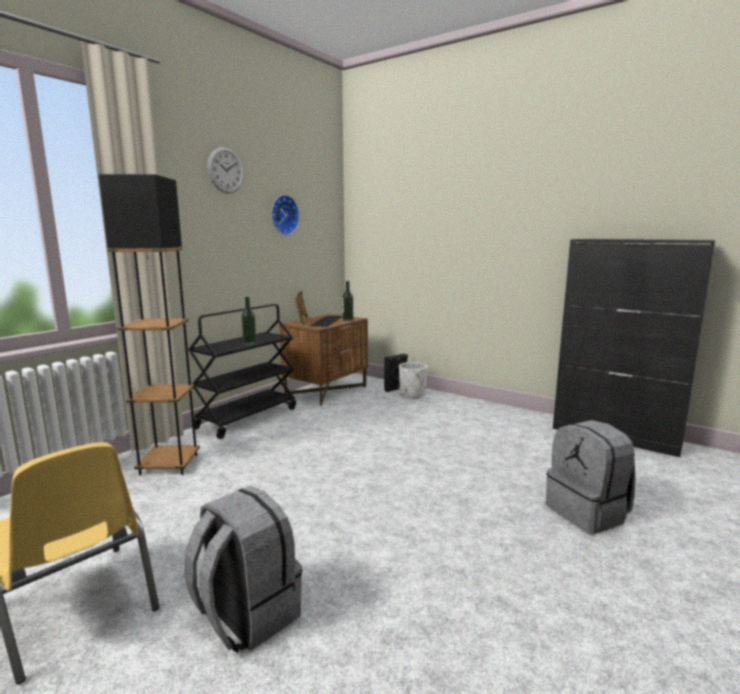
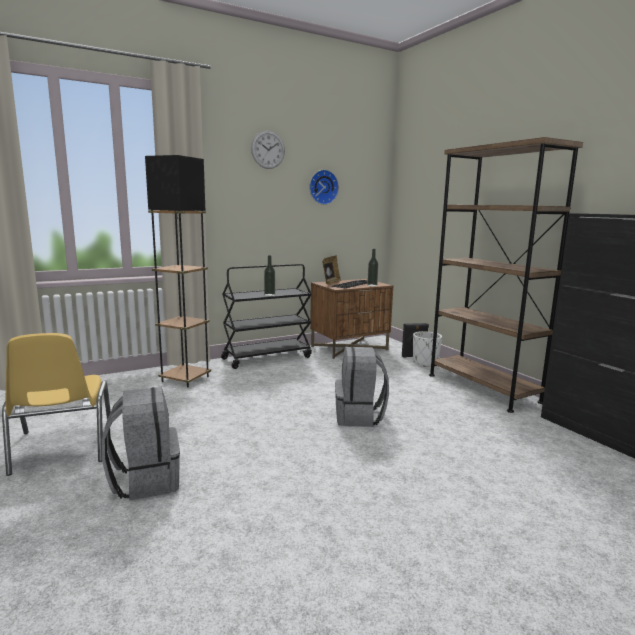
camera: 25 degrees right, 0 degrees up
(483, 410) = (482, 388): none -> brown bookcase
(588, 512) = (490, 493): grey backpack -> grey backpack (359, 417)

